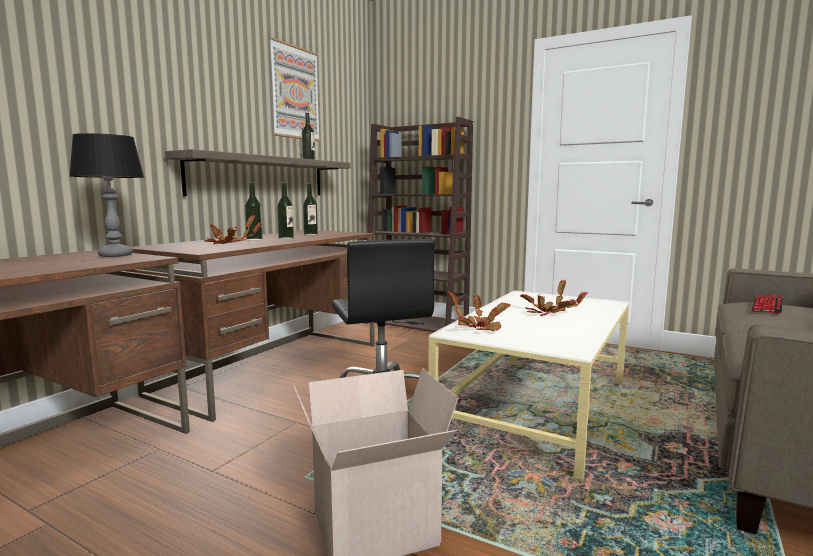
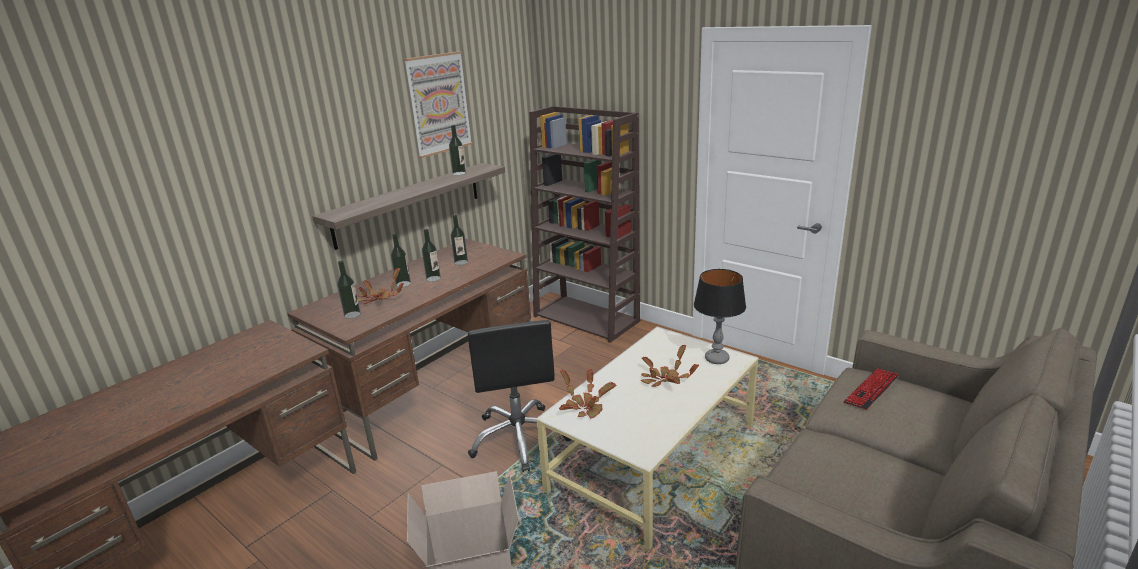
camera: 10 degrees right, 15 degrees up
(116, 255) = (280, 342): table lamp -> table lamp (717, 359)
(202, 247) = (352, 315): none -> bottle

